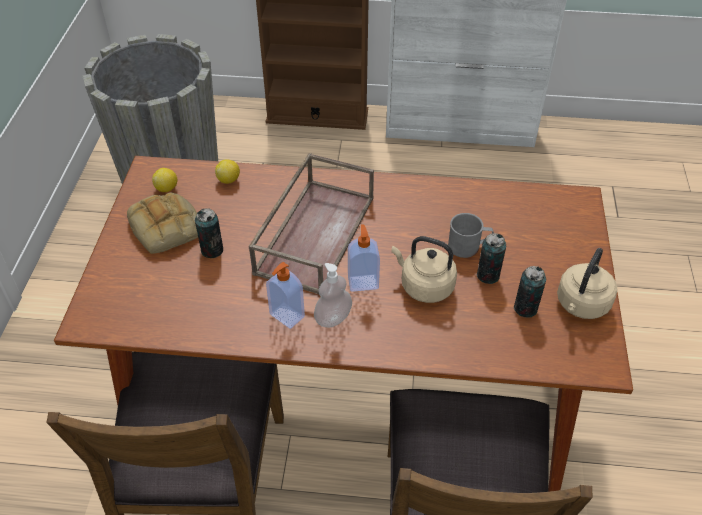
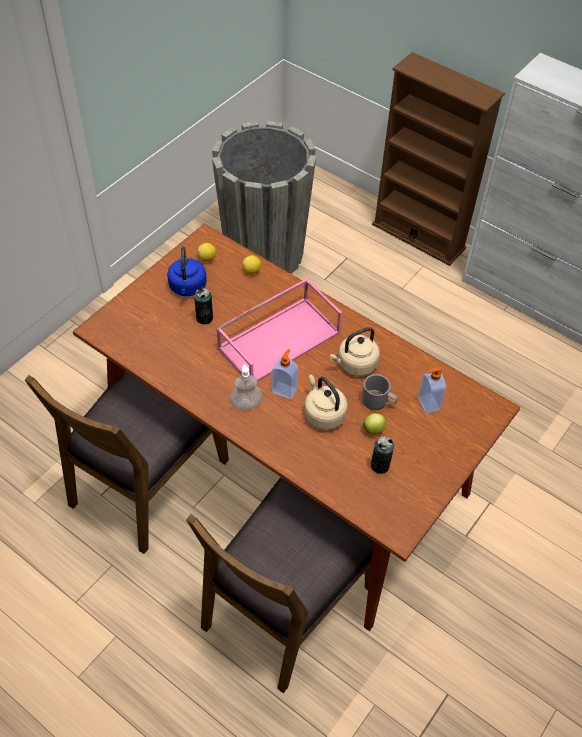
camera: 30 degrees right, 5 degrees up
(167, 228) = (187, 288): bread -> blue kettle
(286, 316) = (217, 387): soap dispenser -> soap dispenser (427, 403)
(314, 233) = (279, 338): brown tray -> pink tray
(488, 275) = (374, 429): can -> apple
(581, 305) = (422, 484): beige kettle -> beige kettle (355, 364)

